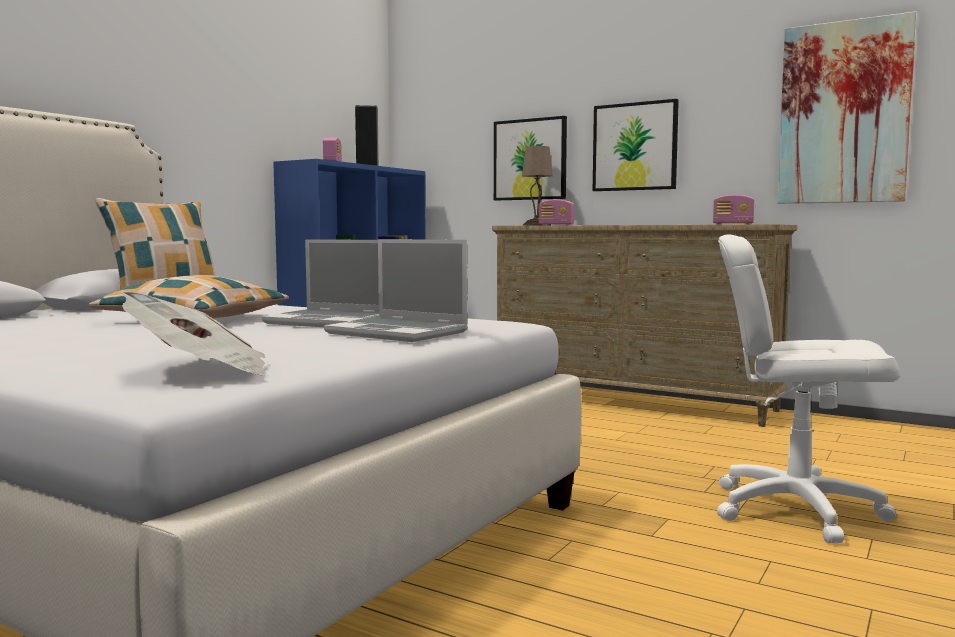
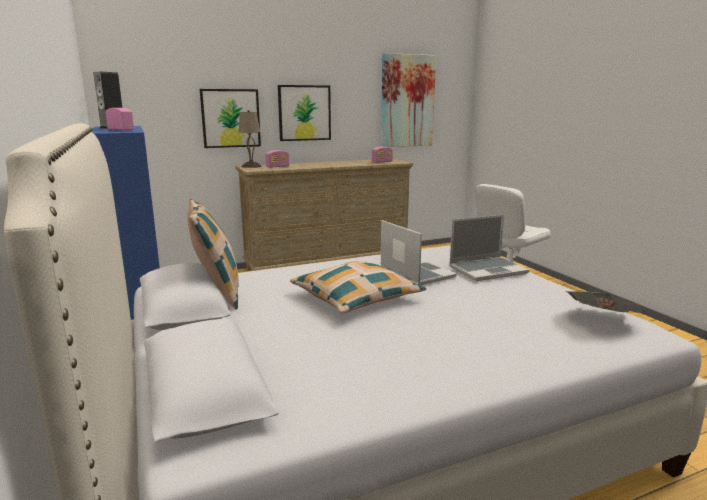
camera: 55 degrees left, 10 degrees up
(330, 322) = (415, 273): laptop -> laptop turned 90 degrees counterclockwise

